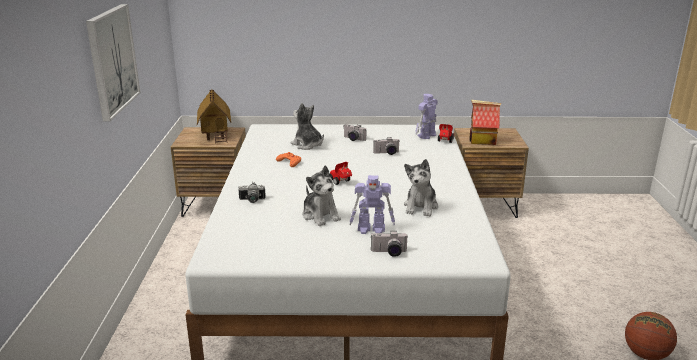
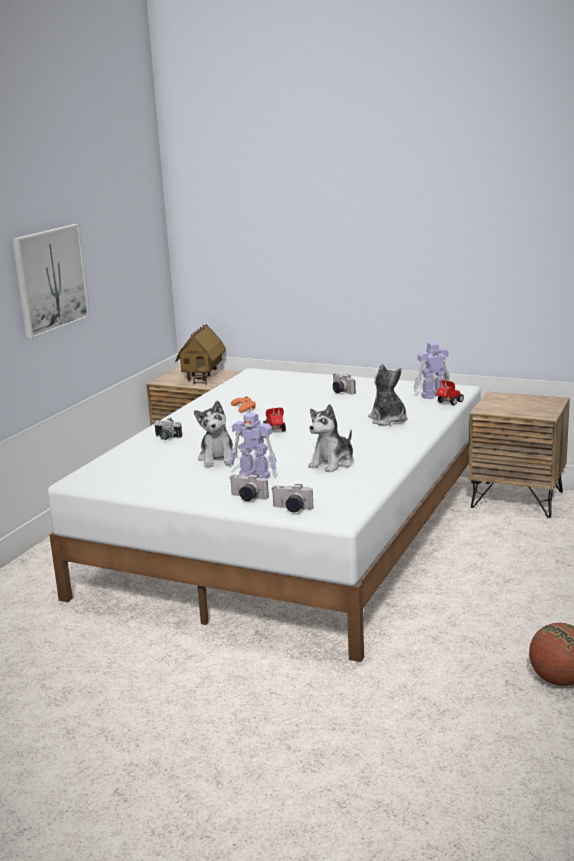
camera: 25 degrees right, 5 degrees down
(307, 145) = (282, 393): plush toy -> plush toy (388, 420)
(386, 153) = (361, 409): camera -> camera (291, 509)
(482, 140) = (504, 408): toy house -> none

